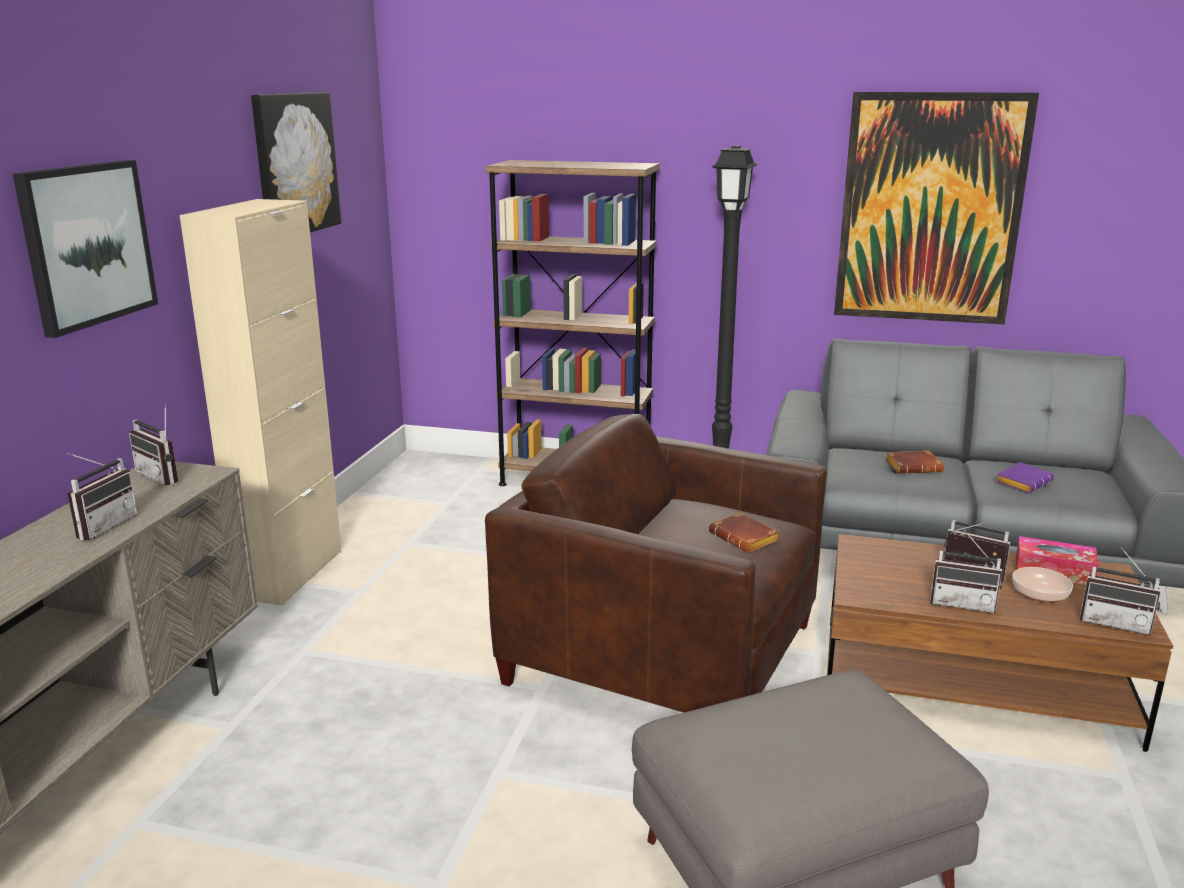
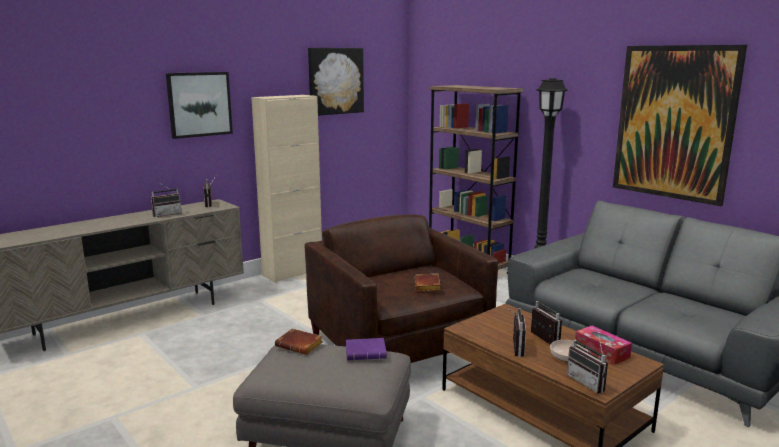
camera: 35 degrees right, 5 degrees down
(914, 467) = (608, 285): brown book -> brown book (300, 345)
(963, 603) = (513, 347): radio -> radio turned 135 degrees counterclockwise
(1022, 482) = (668, 308): purple book -> purple book (367, 352)

